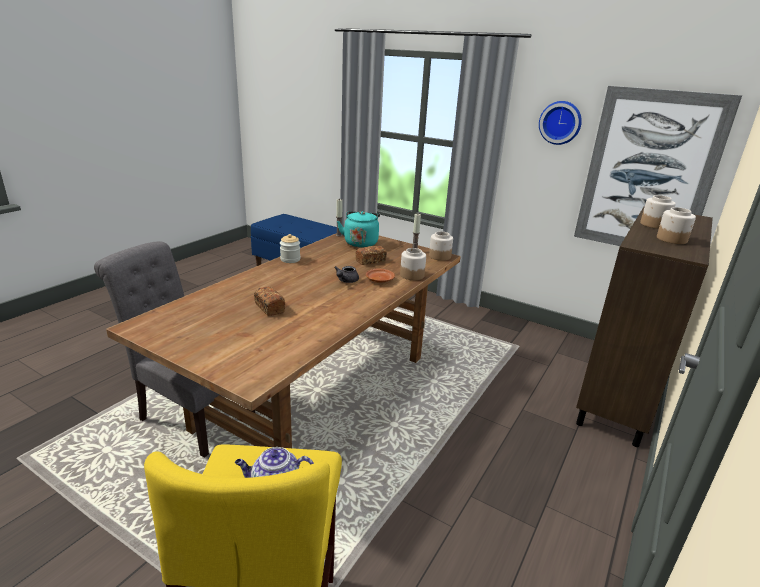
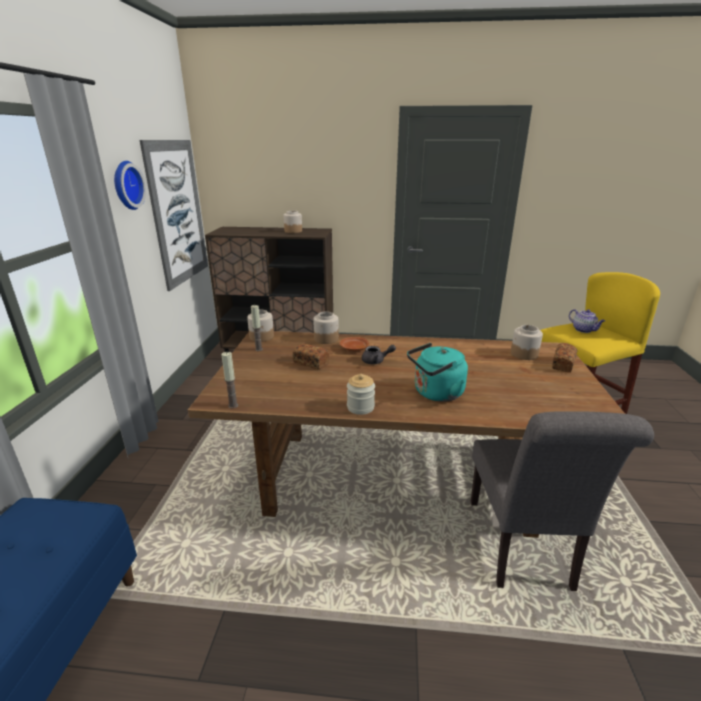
camera: 115 degrees left, 0 degrees up
(269, 308) = (476, 375): bread -> bread (563, 364)
(360, 242) = (253, 383): turquoise kettle -> turquoise kettle (436, 393)
(654, 225) = (262, 233): jar -> jar (524, 354)

